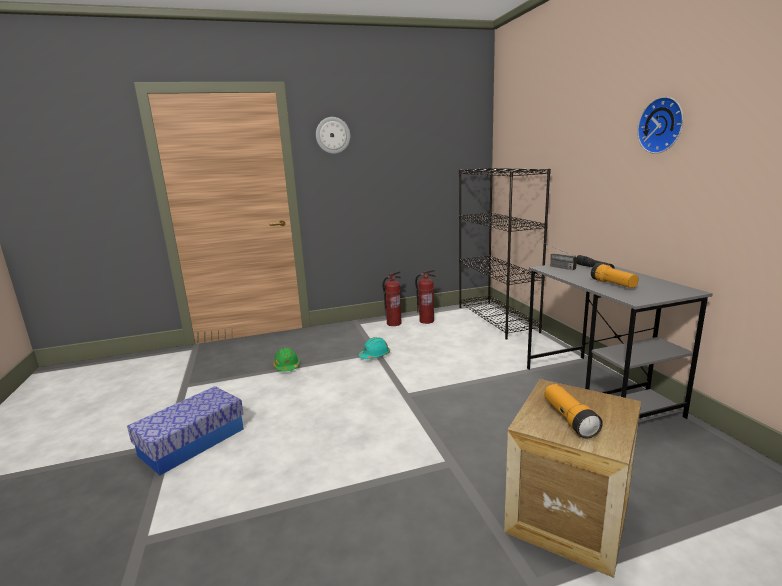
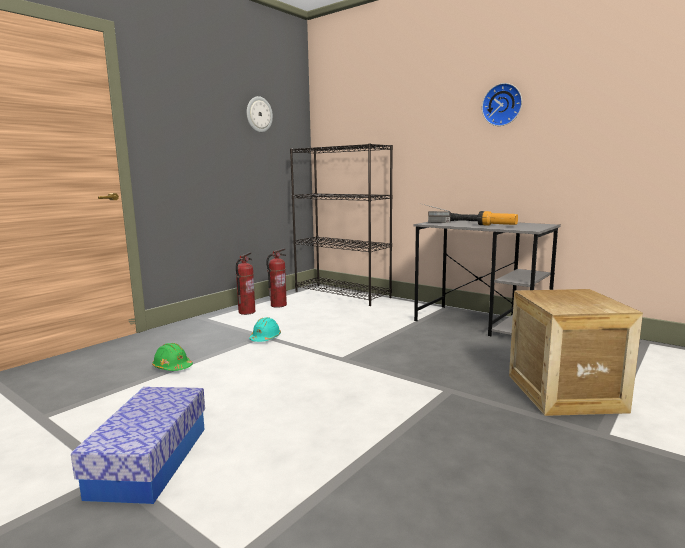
camera: 35 degrees left, 5 degrees down
(333, 135) = (169, 96): wall clock -> wall clock (259, 114)
(569, 419) = (574, 303): flashlight -> none

